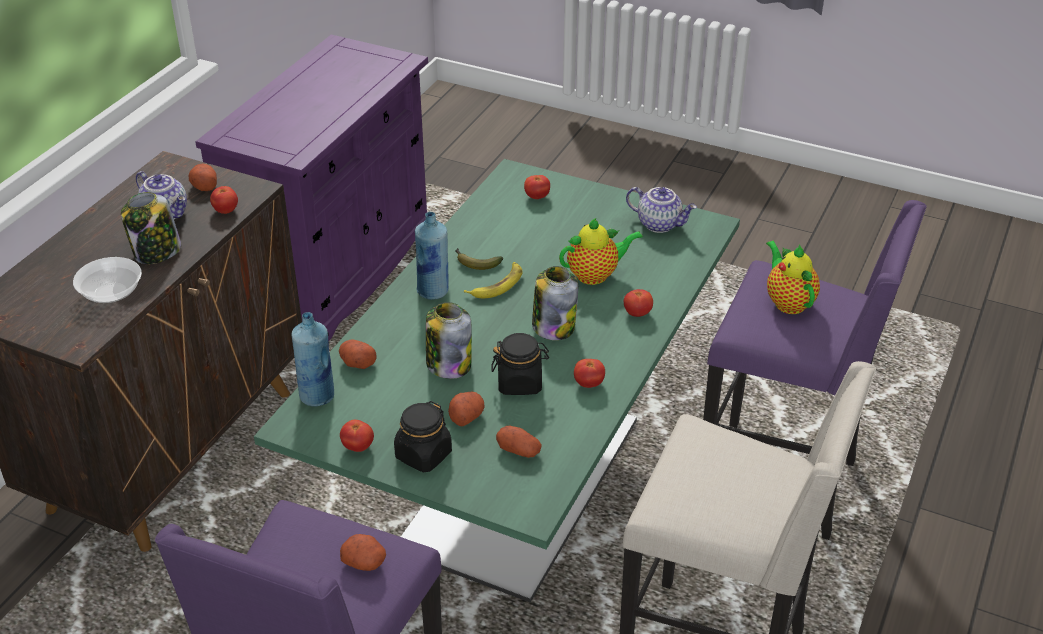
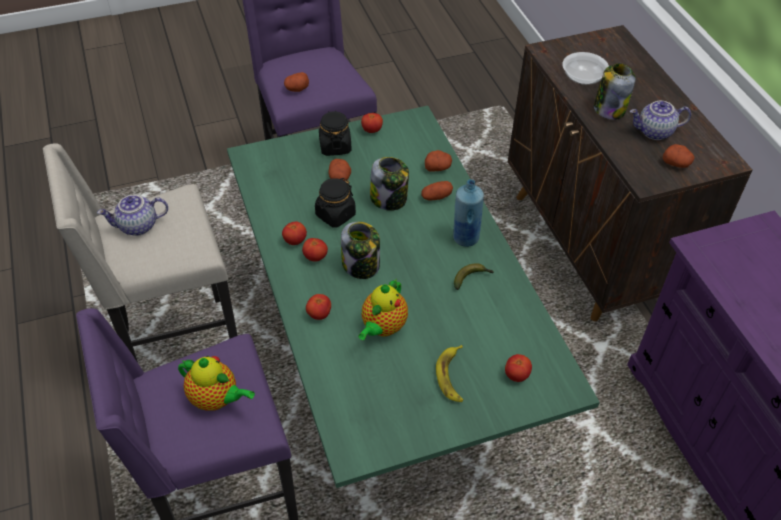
camera: 135 degrees right, 10 degrees up
(226, 210) = (630, 156): tomato -> tomato (315, 257)
(317, 396) = (429, 139): blue bottle -> none
(497, 285) = (435, 271): banana -> banana (452, 376)
(519, 450) = (290, 179): potato -> potato (436, 196)
(660, 224) = (393, 420): teapot -> teapot (138, 226)

